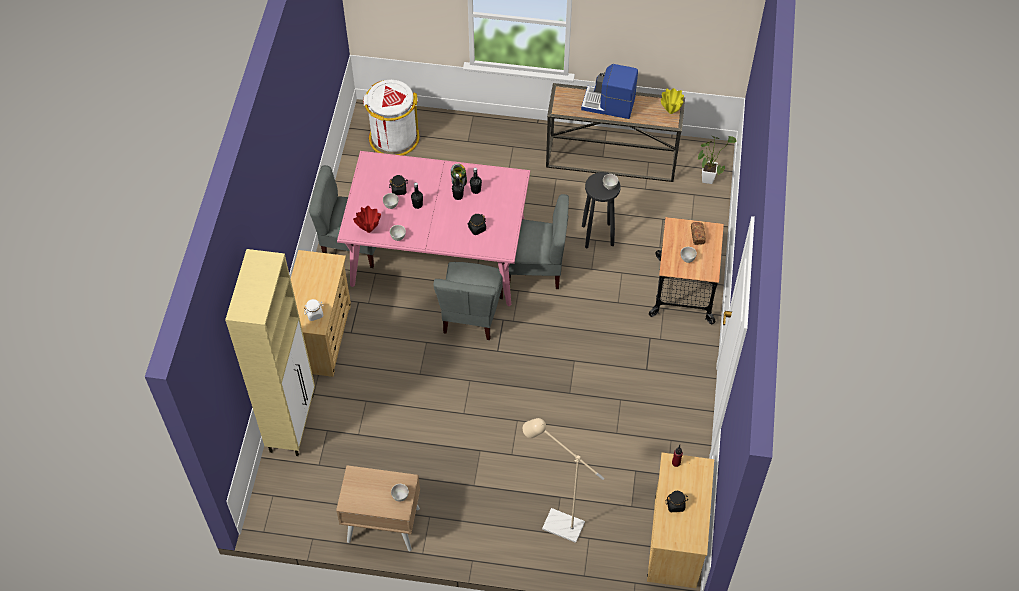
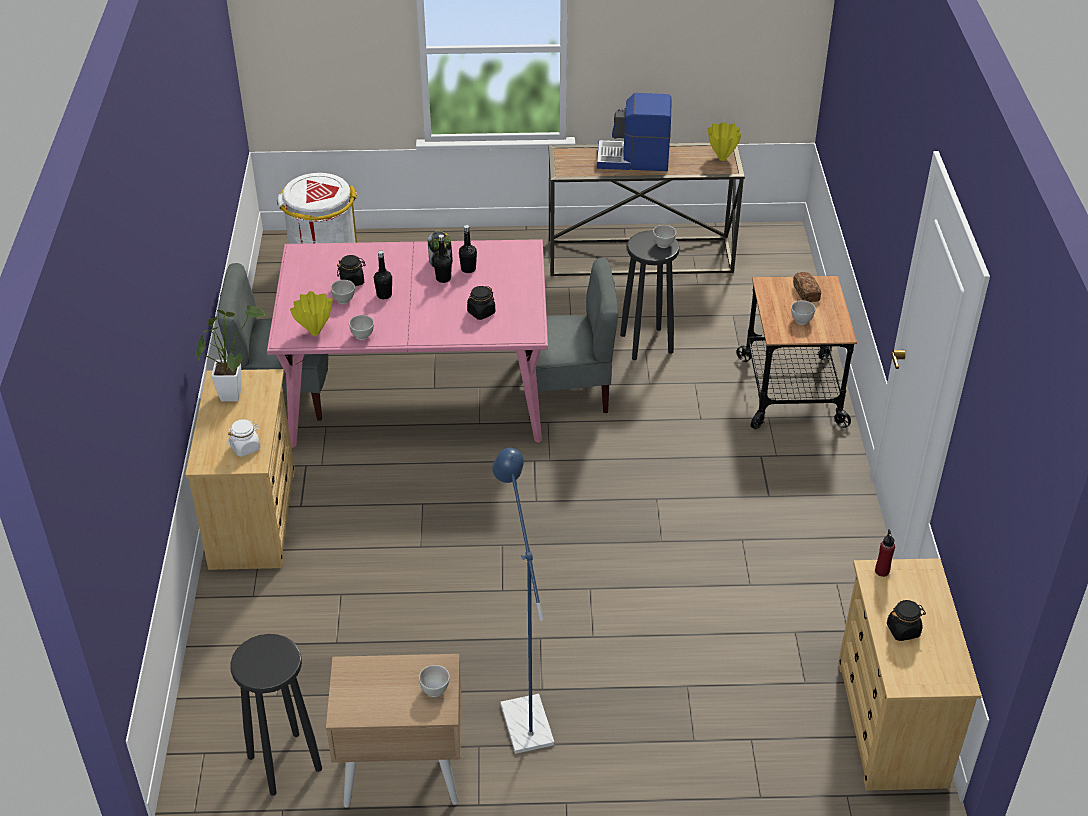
camera: 10 degrees left, 15 degrees down
(292, 422) = (223, 640): beige cabinet -> none
(317, 508) = (284, 762): none -> black stool
(369, 230) = (316, 332): red vase -> yellow vase
(459, 500) = (523, 714): none -> blue floor lamp
(471, 315) = (485, 461): grey chair -> none
(556, 523) = (691, 725): beige floor lamp -> none
(708, 177) = (780, 262): potted plant -> potted plant (232, 392)

